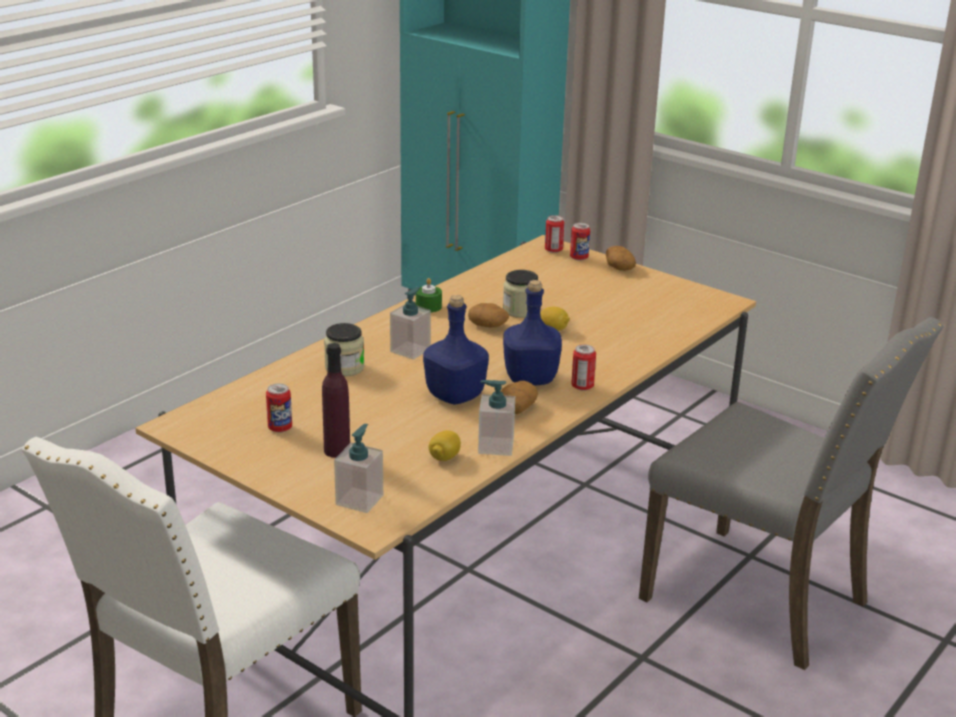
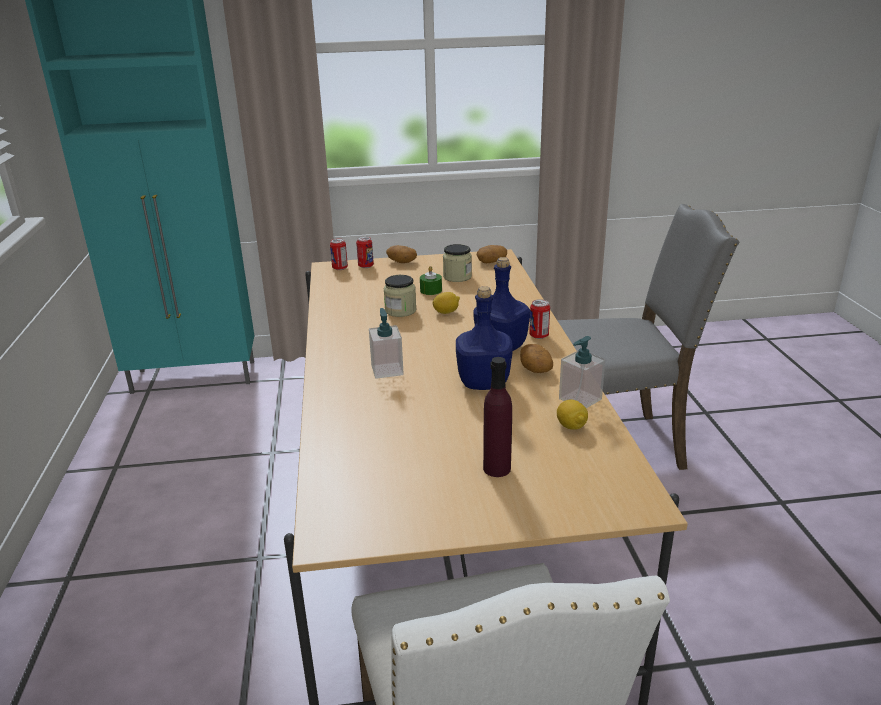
camera: 45 degrees left, 0 degrees up
(280, 428) = (419, 480): can -> none
(344, 368) = (367, 407): jar -> jar (457, 277)
(359, 500) = (592, 492): soap dispenser -> none
(428, 307) = (335, 336): green candle -> green candle (431, 290)
(488, 325) = (402, 329): potato -> potato (492, 261)

